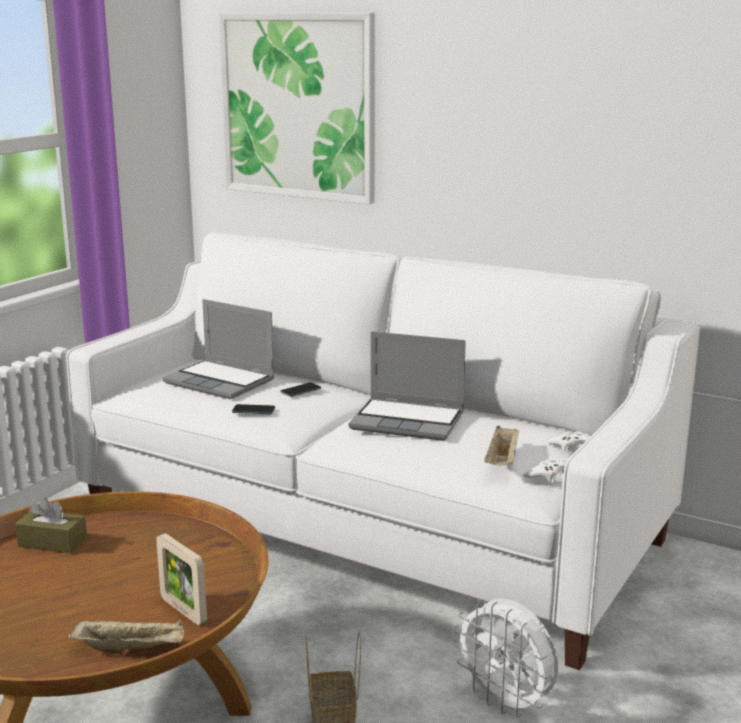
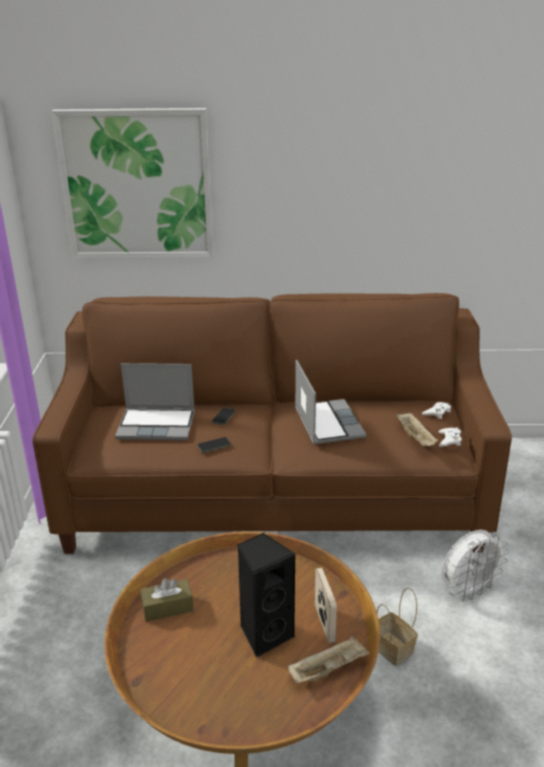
camera: 30 degrees left, 10 degrees up
(112, 596) = (265, 634): none -> black speaker
(183, 610) = (324, 624): picture frame -> picture frame turned 120 degrees counterclockwise
(371, 527) = (273, 494): white sofa -> brown sofa
(409, 421) = (327, 423): laptop -> laptop turned 90 degrees counterclockwise
(507, 702) = (468, 590): white fan -> white fan turned 45 degrees counterclockwise

